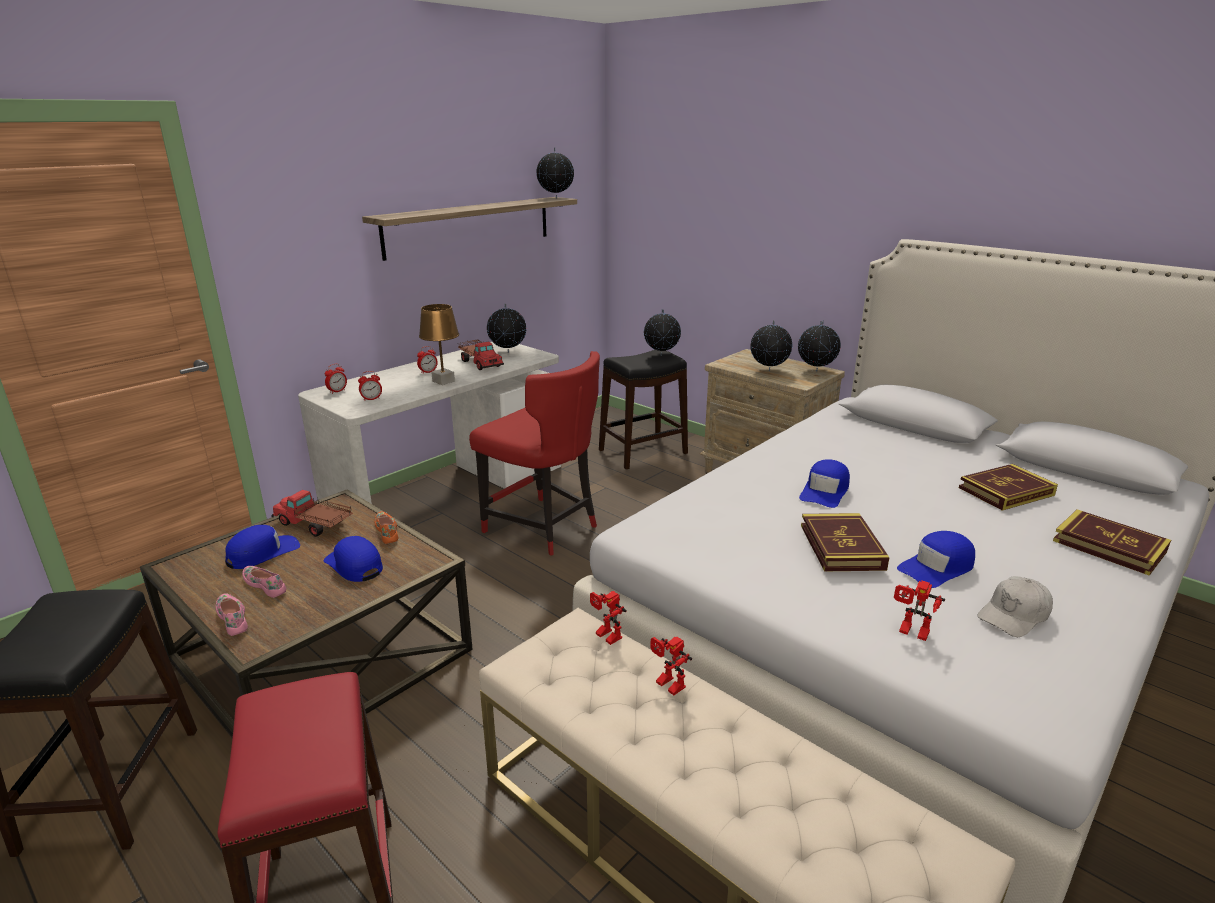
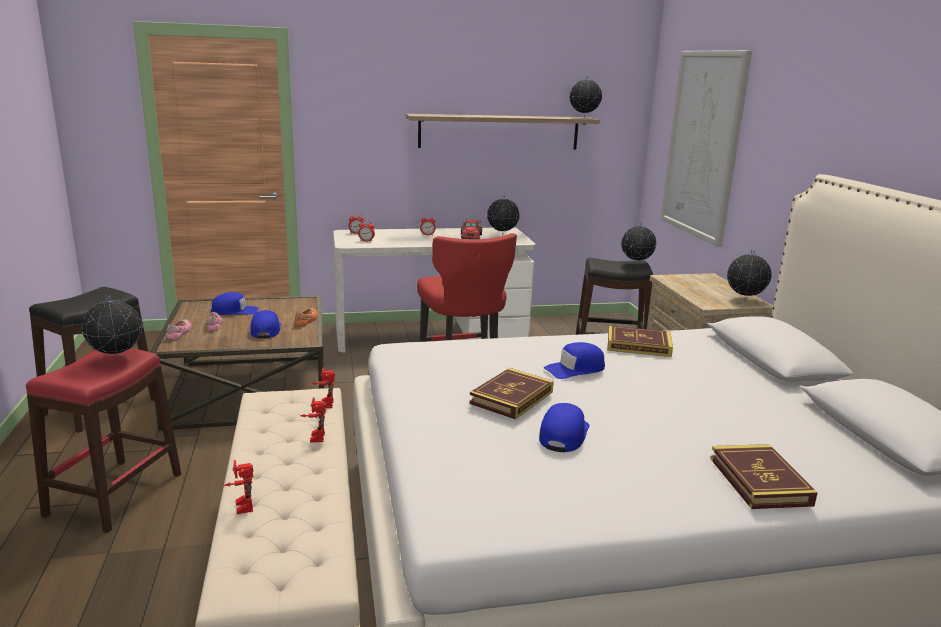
camera: 35 degrees right, 5 degrees down
(314, 525) = (277, 306): toy truck -> none
(443, 381) = (426, 241): brown table lamp -> none
(704, 217) = (703, 145): none -> picture
(768, 371) = (698, 290): globe -> globe (116, 359)
(911, 633) = (458, 452): toy robot -> toy robot (240, 506)
(937, 567) = (563, 434): blue cap -> blue cap turned 105 degrees clockwise
(1006, 491) = (747, 420): book -> book (638, 345)
(1014, 615) = (559, 477): white cap -> none

